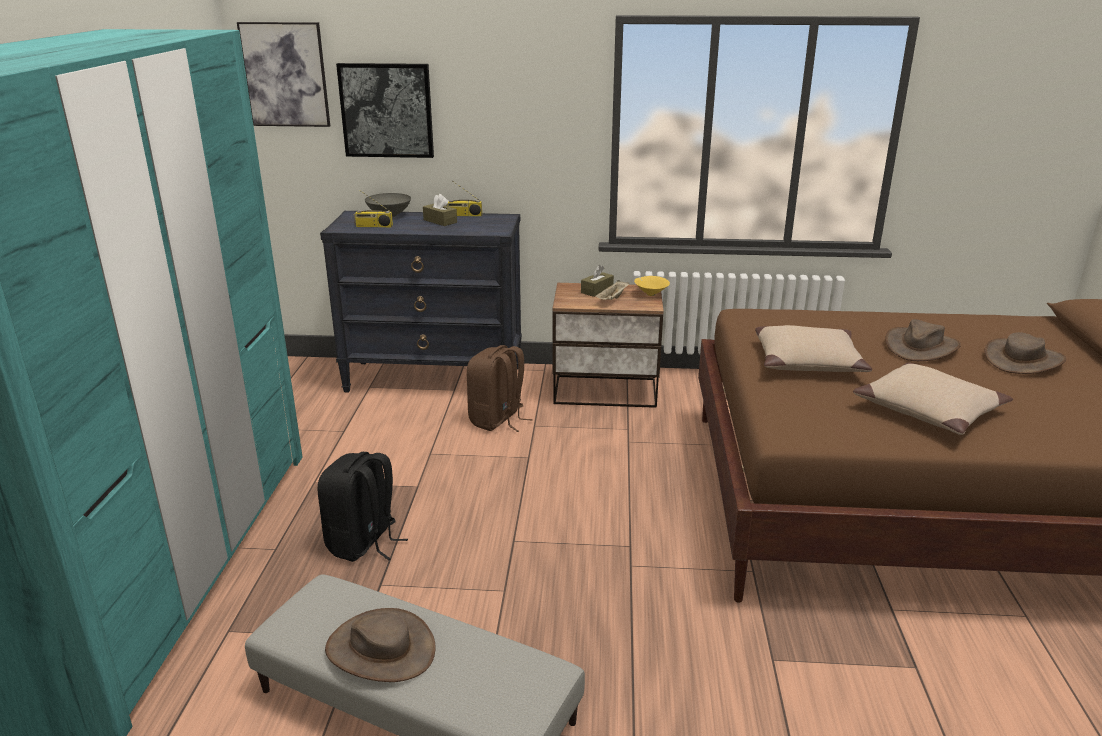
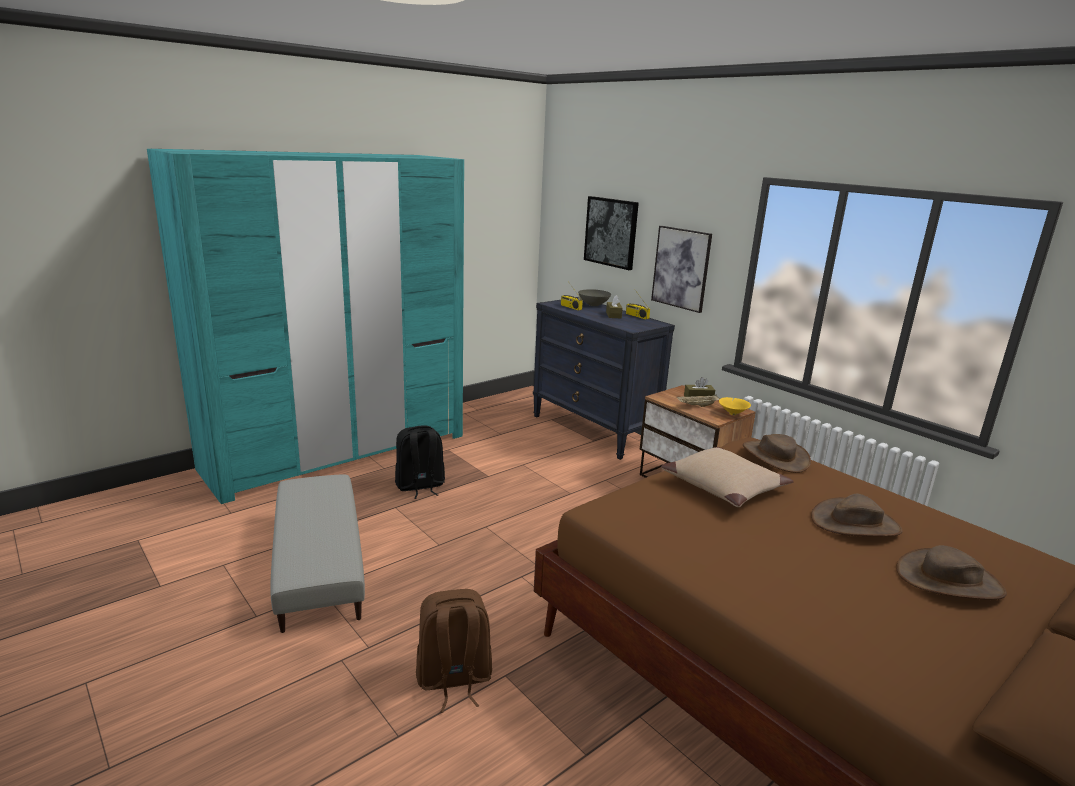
camera: 45 degrees right, 5 degrees down
(285, 75) = (565, 200): picture -> picture (681, 268)
(381, 649) = (306, 513): brown hat -> brown hat (775, 456)
(497, 420) = (589, 467): brown backpack -> brown backpack (453, 680)
(929, 410) = (744, 556): beige pillow -> none

